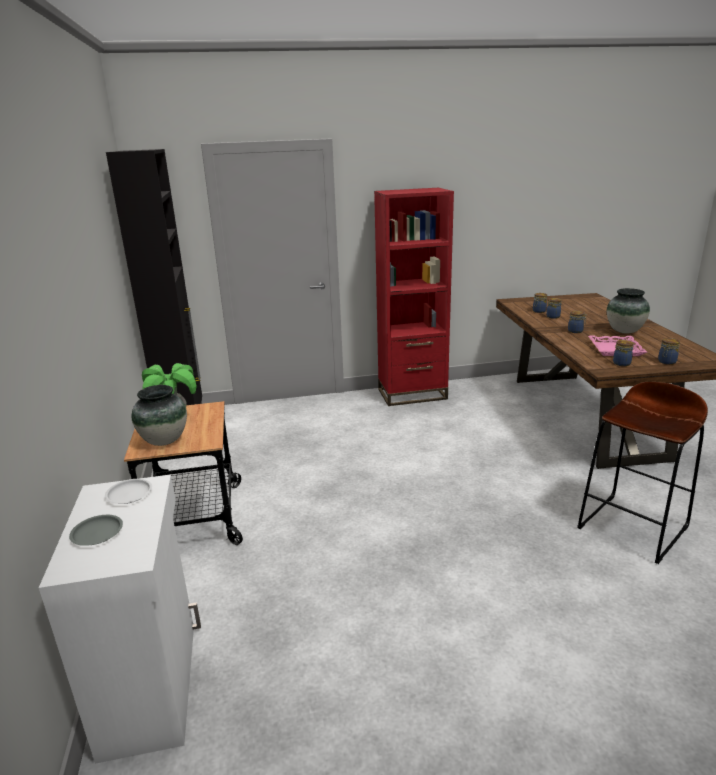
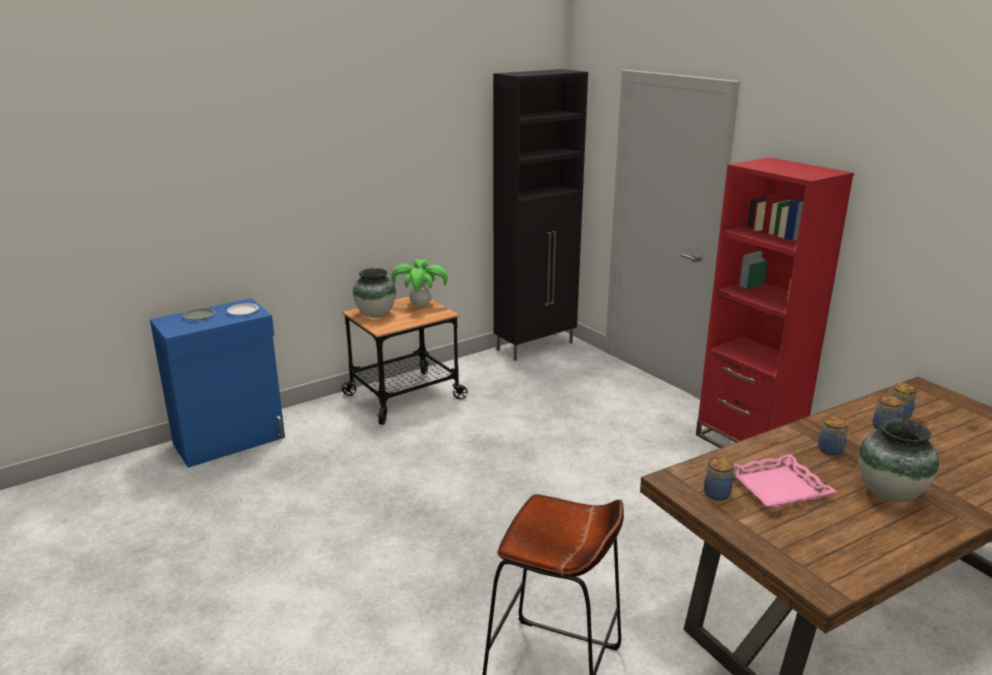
camera: 65 degrees right, 0 degrees up
(153, 685) = (231, 441): white cabinet -> blue cabinet
(666, 362) = (766, 534): jar -> none

